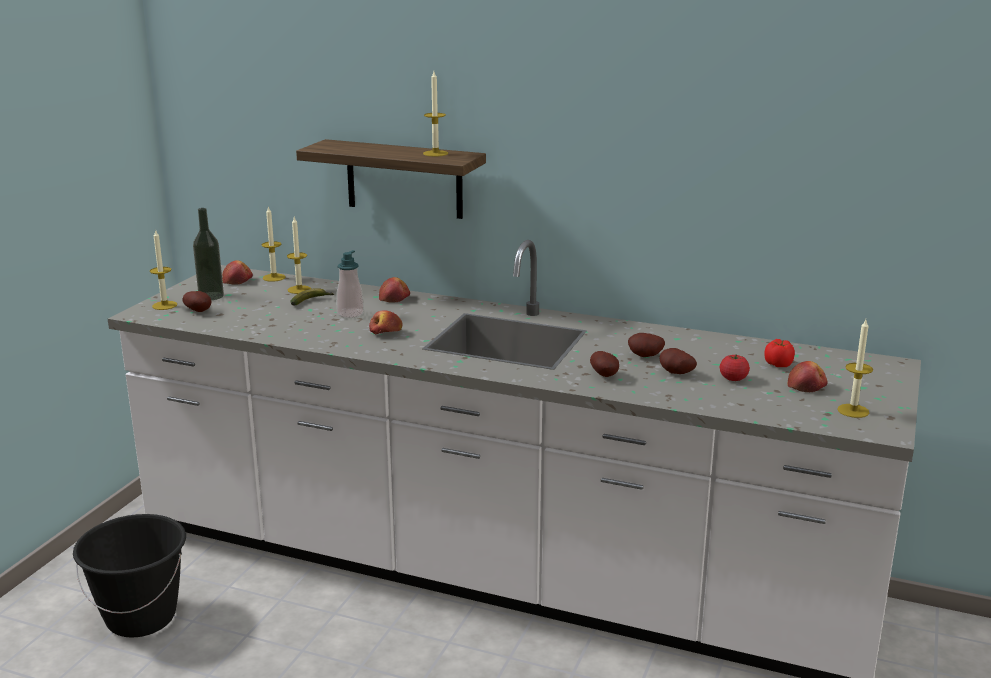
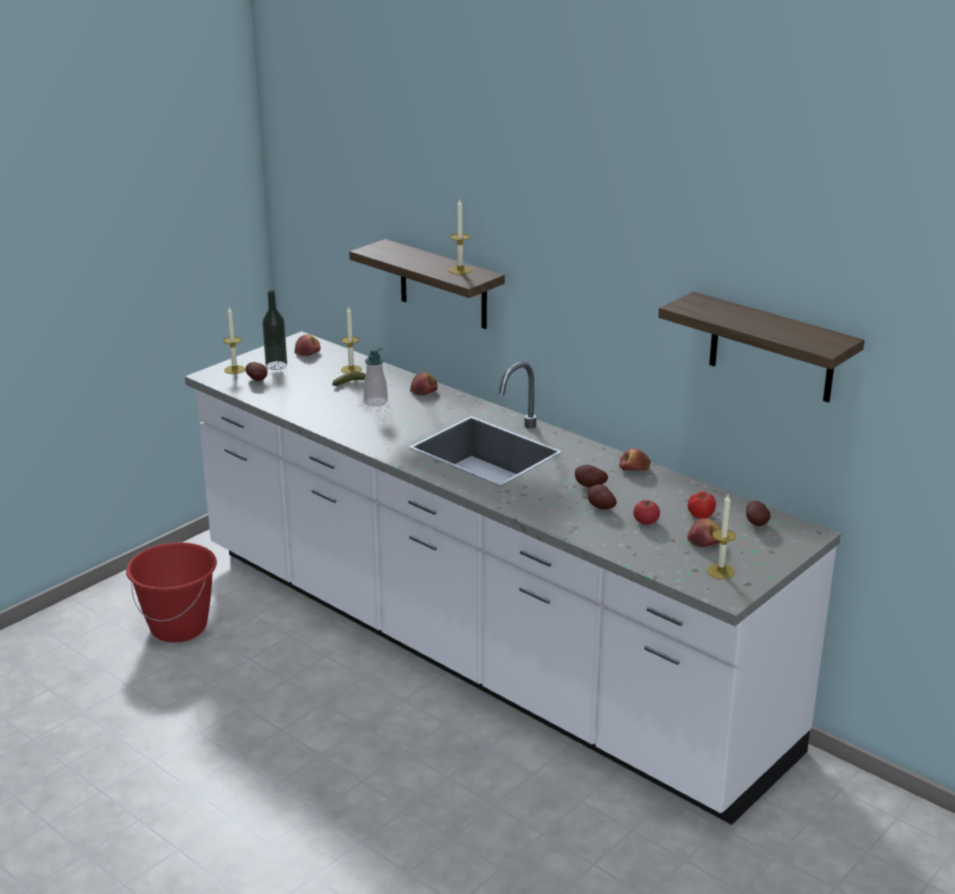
camera: 20 degrees right, 5 degrees up
(141, 617) = (179, 627): black bucket -> red bucket
(274, 277) = (339, 353): candle -> none
(386, 333) = (390, 426): apple -> apple (634, 469)
(605, 375) = (538, 499): potato -> potato (757, 524)
(830, 175) = (771, 348): none -> shelf

